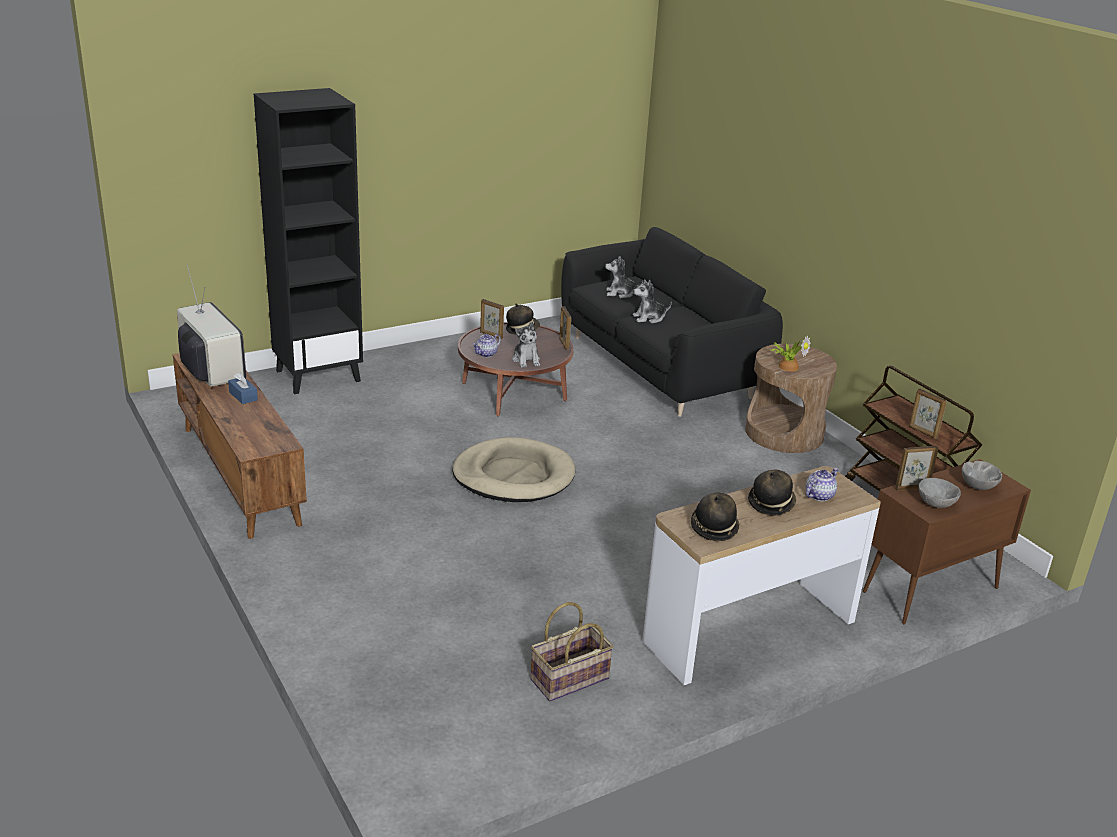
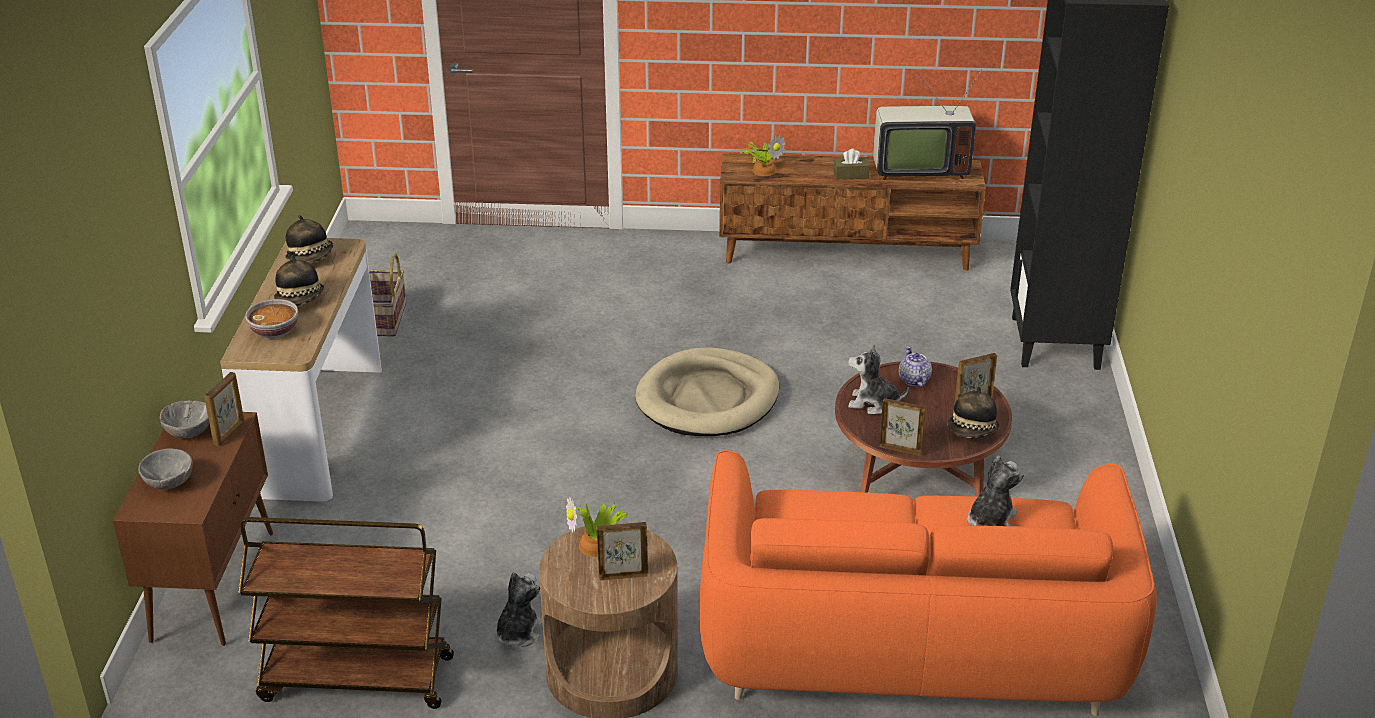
camera: 125 degrees right, 5 degrees up
(243, 396) = (851, 175): blue tissue box -> brown tissue box
(263, 433) = (764, 170): none -> potted plant
(649, 318) = (878, 511): plush toy -> plush toy (518, 632)
(661, 367) = (910, 650): black sofa -> orange sofa
(819, 495) = (275, 331): teapot -> bowl
(922, 432) = (320, 556): picture frame -> picture frame (623, 576)

